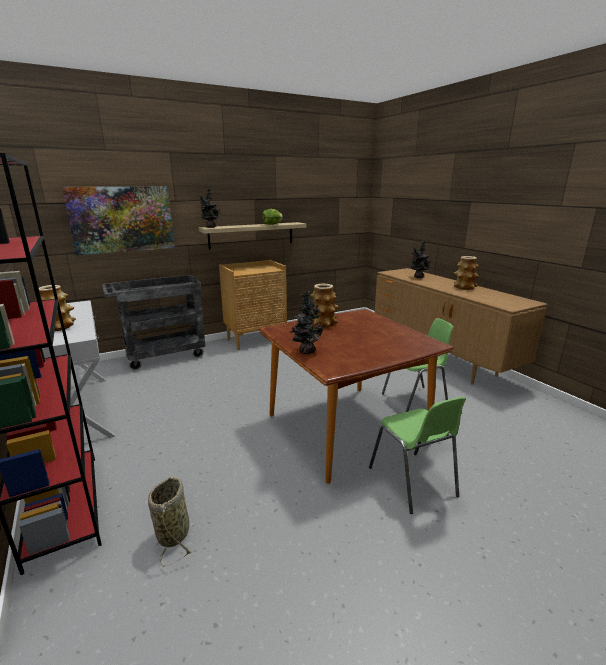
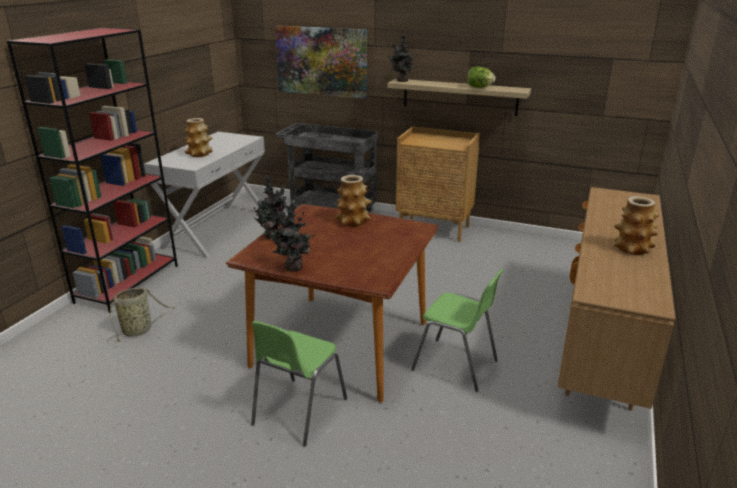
camera: 50 degrees right, 5 degrees up
(418, 277) = (619, 212): potted plant -> potted plant (292, 268)

